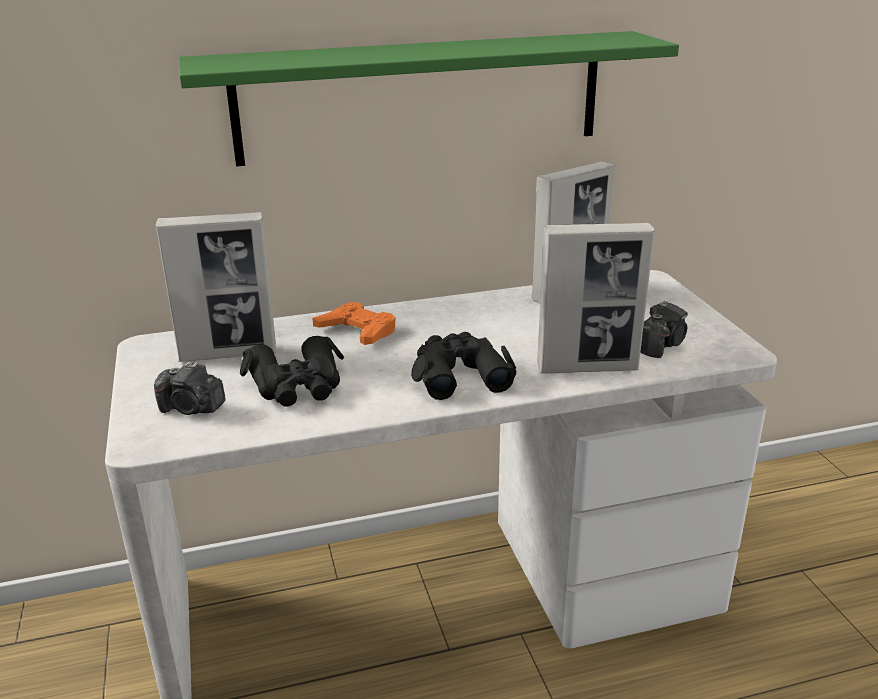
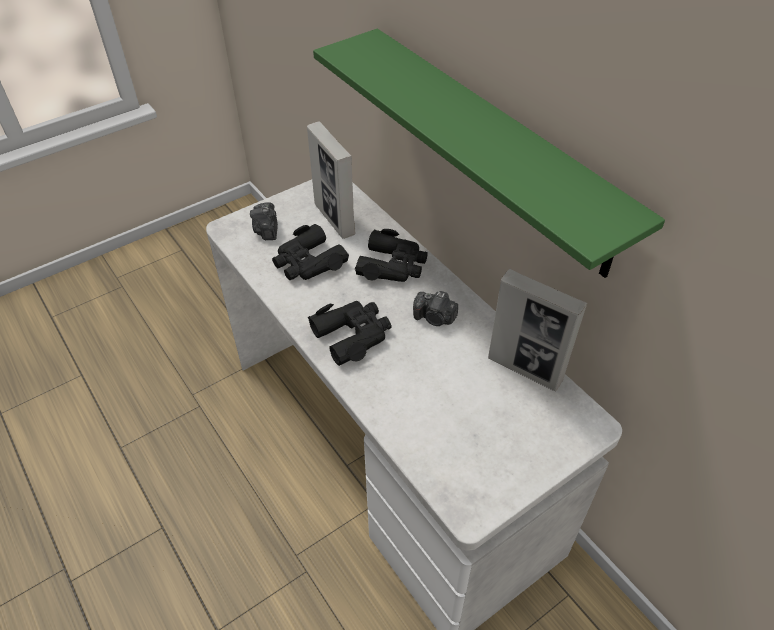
camera: 70 degrees right, 20 degrees up
(357, 331) = (393, 265): orange game controller -> black binoculars
(587, 368) = (392, 406): picture frame -> none
(661, 345) = (453, 450): camera -> camera (435, 318)

